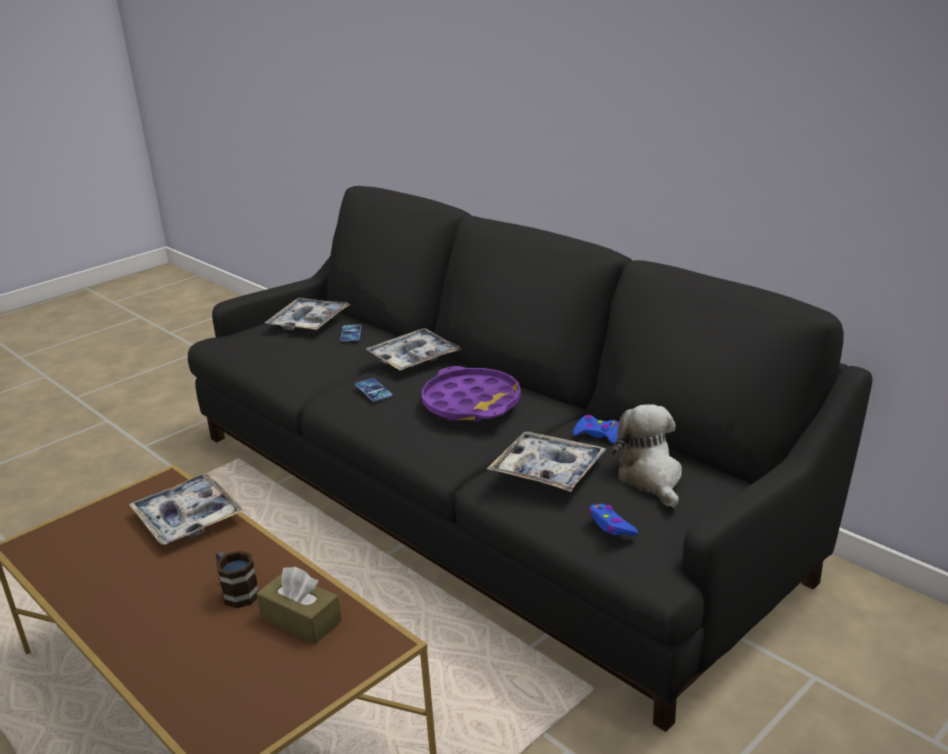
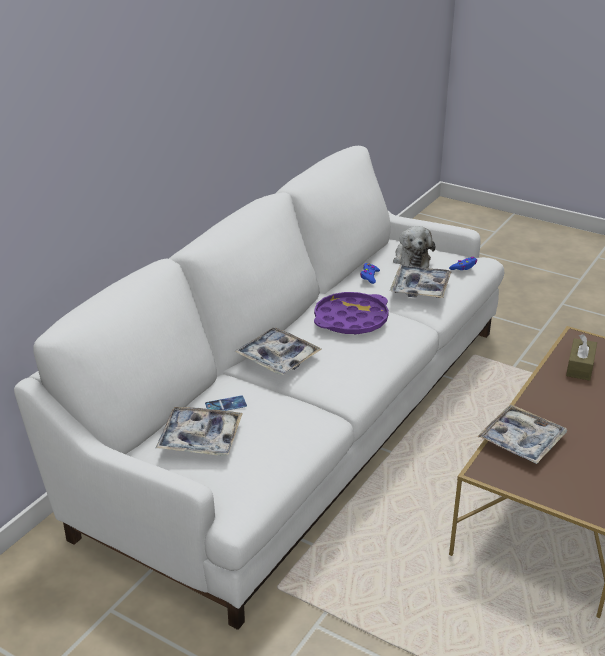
camera: 105 degrees left, 5 degrees up
(236, 591) = (576, 396): mug -> none
(373, 390) = (343, 366): phone -> none
(481, 497) = (303, 418): black sofa -> white sofa
(651, 478) = (411, 259): plush toy -> plush toy turned 75 degrees counterclockwise

